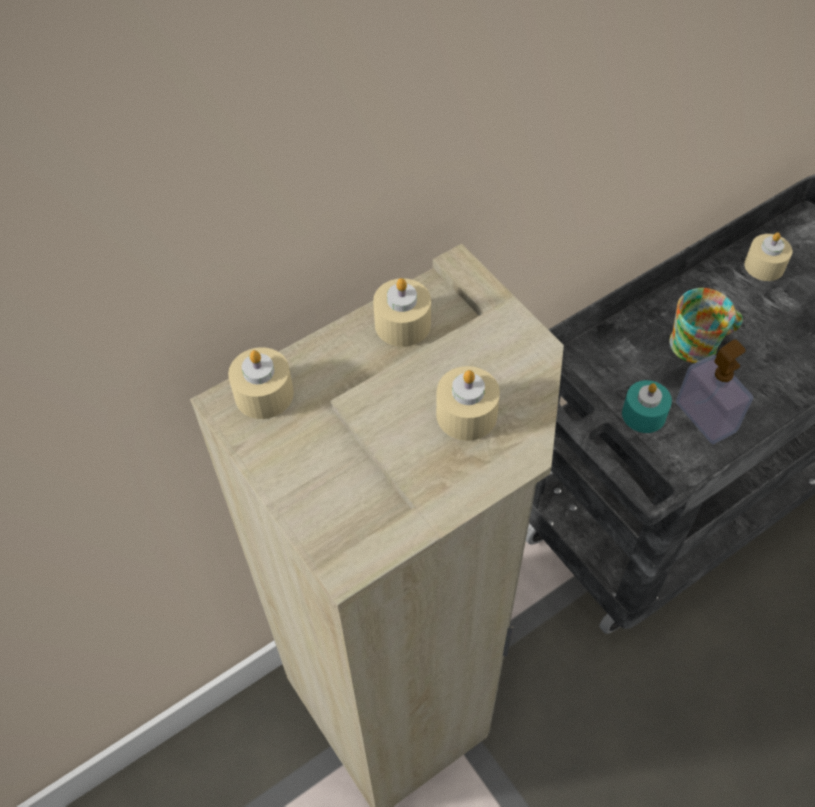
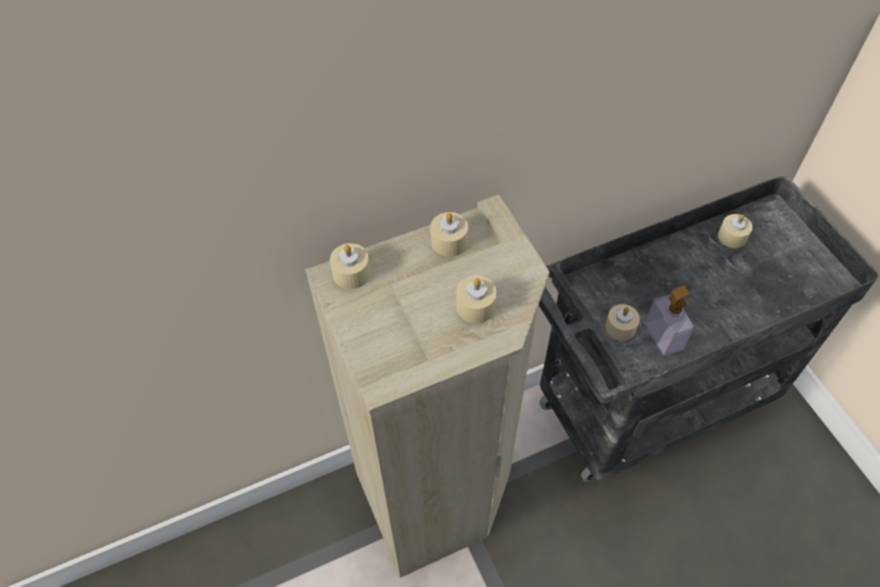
camera: 10 degrees right, 0 degrees up
(643, 414) = (620, 327): turquoise candle -> beige candle
(700, 344) = (672, 285): mug -> none

